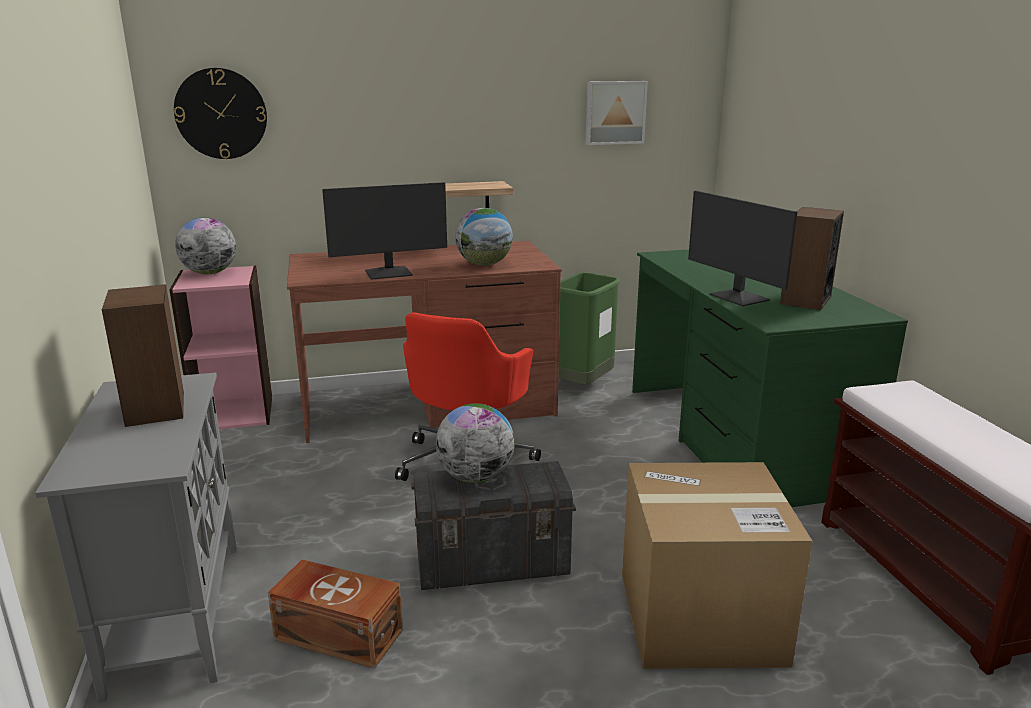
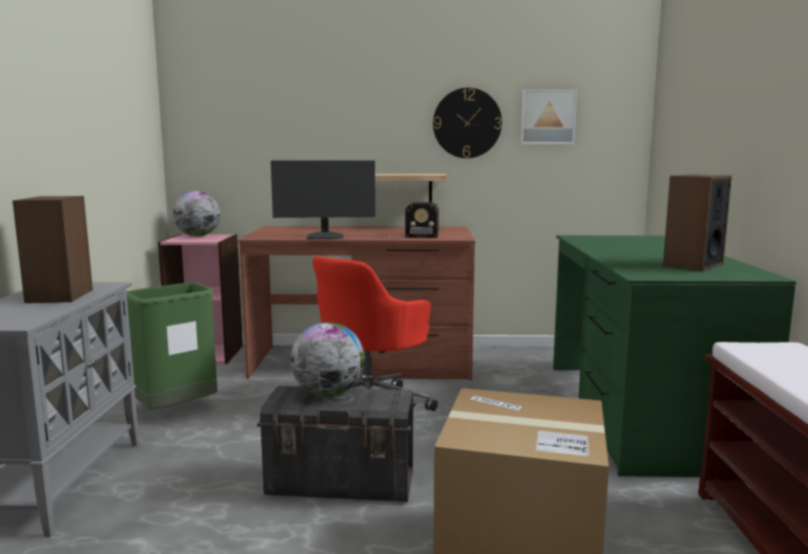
camera: 15 degrees right, 10 degrees down
(221, 114) = (219, 112): wall clock -> wall clock (467, 123)
(338, 633) = (173, 516): brown storage box -> none
(484, 264) = (410, 235): globe -> radio
(582, 386) = (508, 361): green trash can -> green trash can (177, 411)
(738, 297) = (623, 260): monitor -> none

